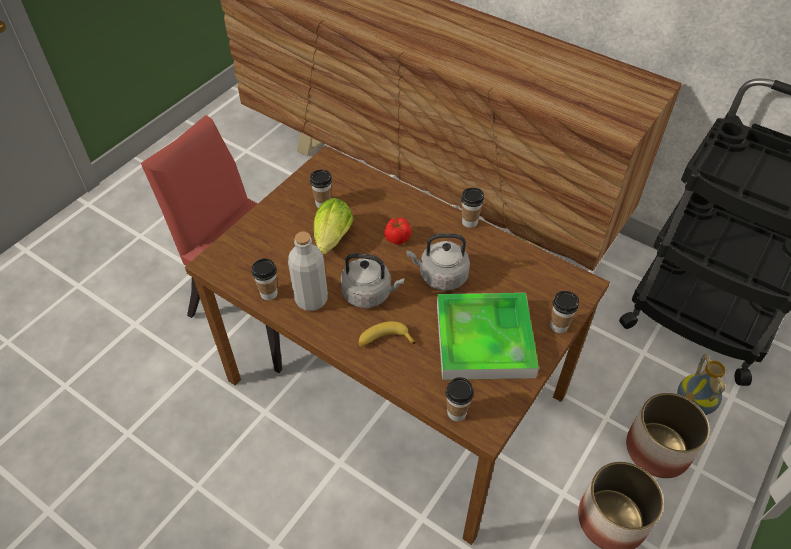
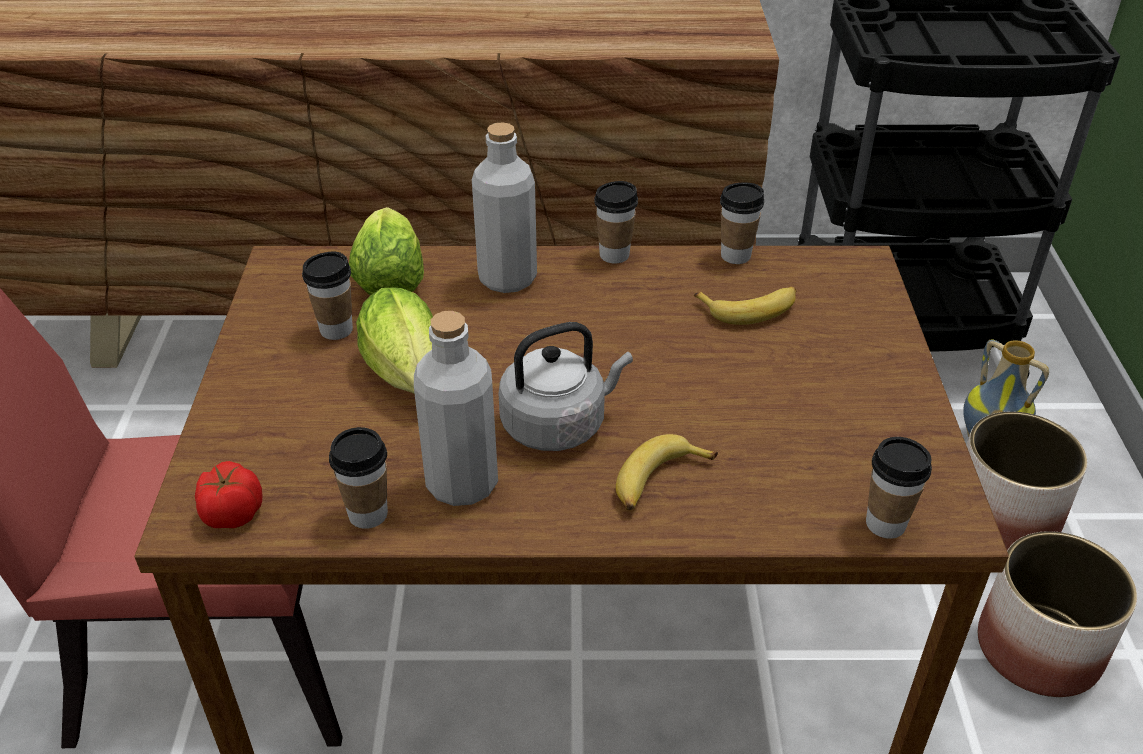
camera: 35 degrees left, 10 degrees down
(364, 188) = (390, 278): none -> lettuce
(397, 238) = (521, 324): tomato -> tomato (232, 514)
(412, 211) = (507, 278): none -> grey bottle
(440, 276) = (649, 345): grey kettle -> none
(484, 340) = (810, 399): tray -> none
(503, 281) = (750, 309): none -> banana
(558, 326) = (889, 329): cup -> cup (735, 255)

